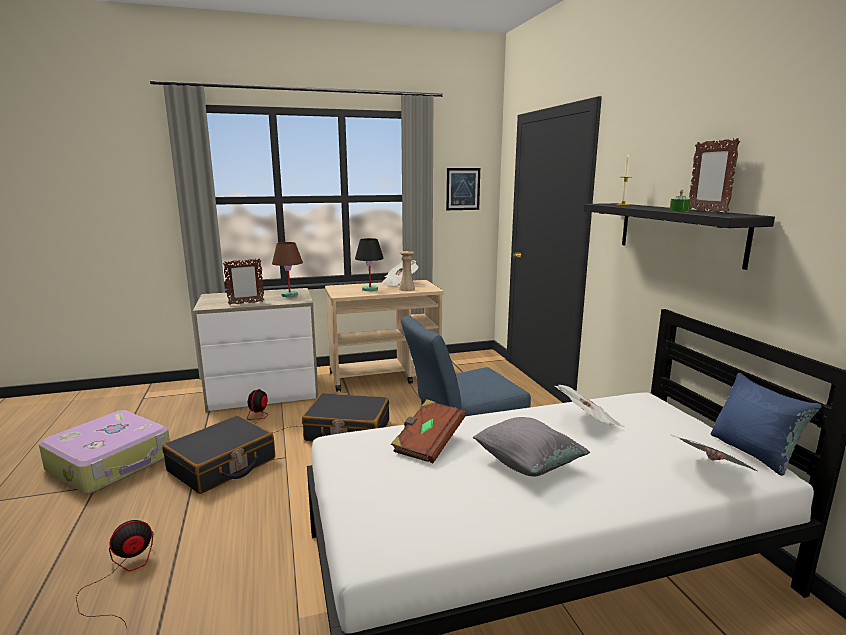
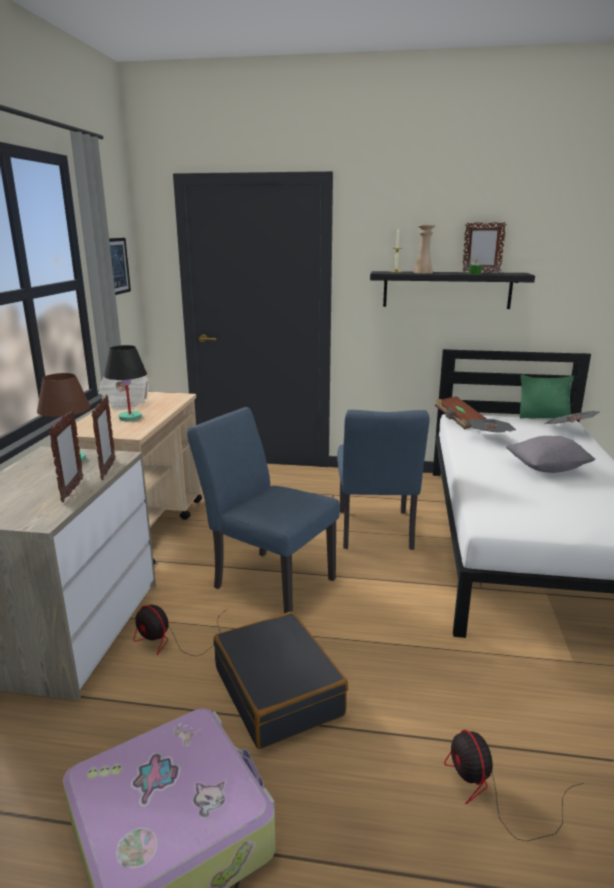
camera: 65 degrees left, 5 degrees up
(279, 302) = (108, 470): none -> picture frame
(347, 431) = (267, 580): black suitcase -> blue chair
(407, 289) = (162, 404): beige vase -> beige vase (423, 272)
(428, 444) = (505, 491): brown book -> brown book (458, 421)
(753, 453) = (543, 417): blue pillow -> green pillow

